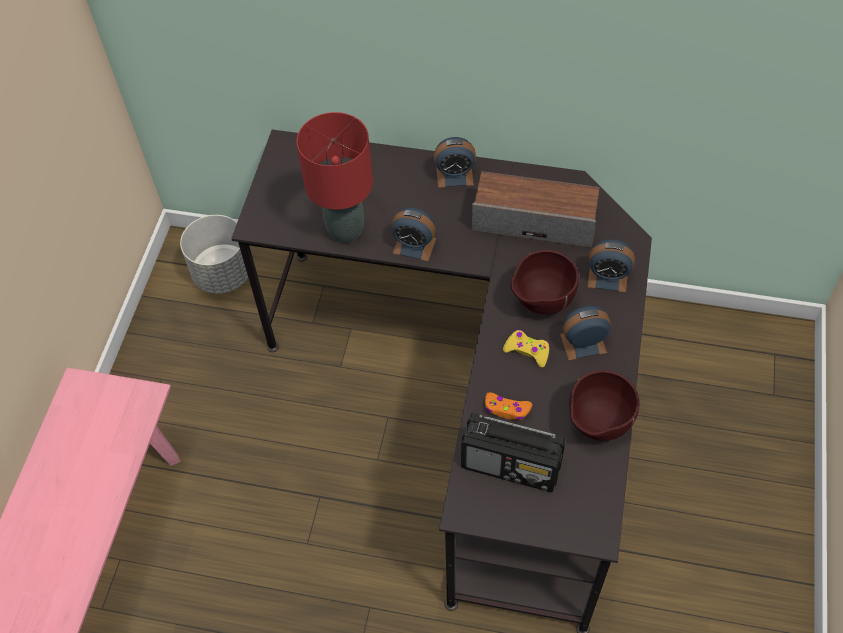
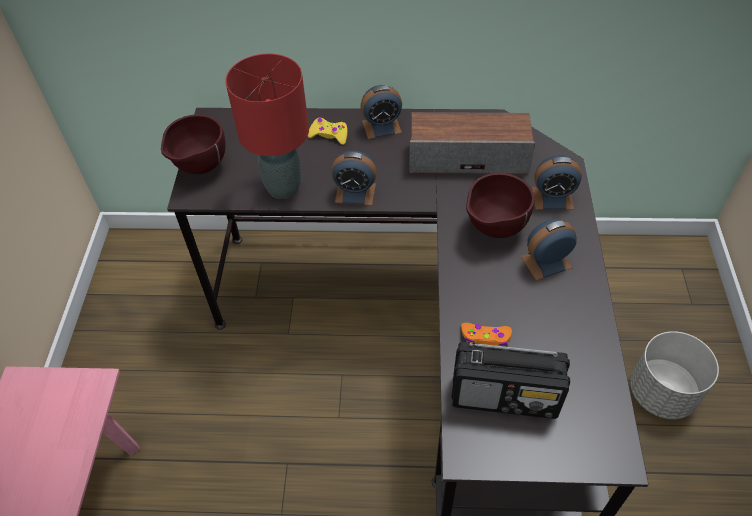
camera: 10 degrees left, 5 degrees down
(223, 273) = (164, 264): grey planter -> grey planter (661, 392)
(527, 351) = (492, 277): yellow game controller -> yellow game controller (329, 135)
(596, 426) = (583, 341): brown bowl -> brown bowl (200, 168)

